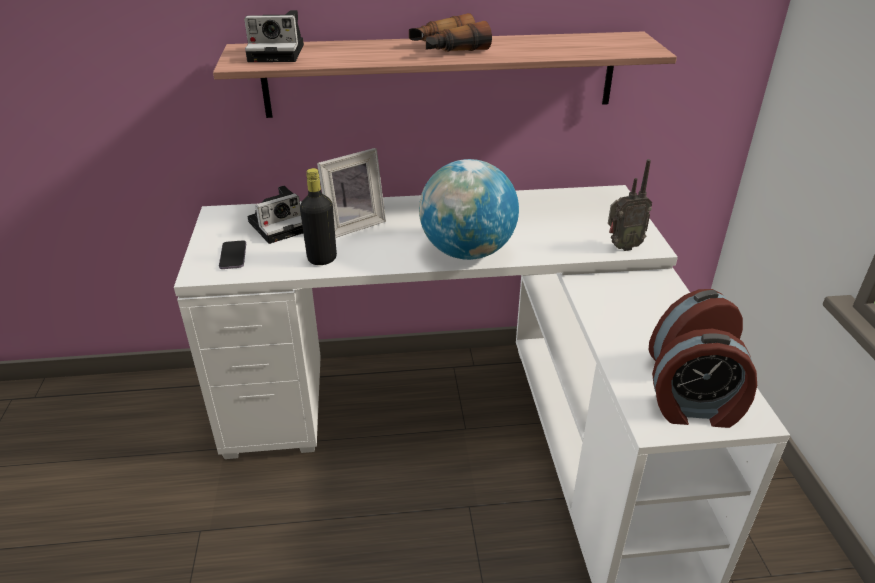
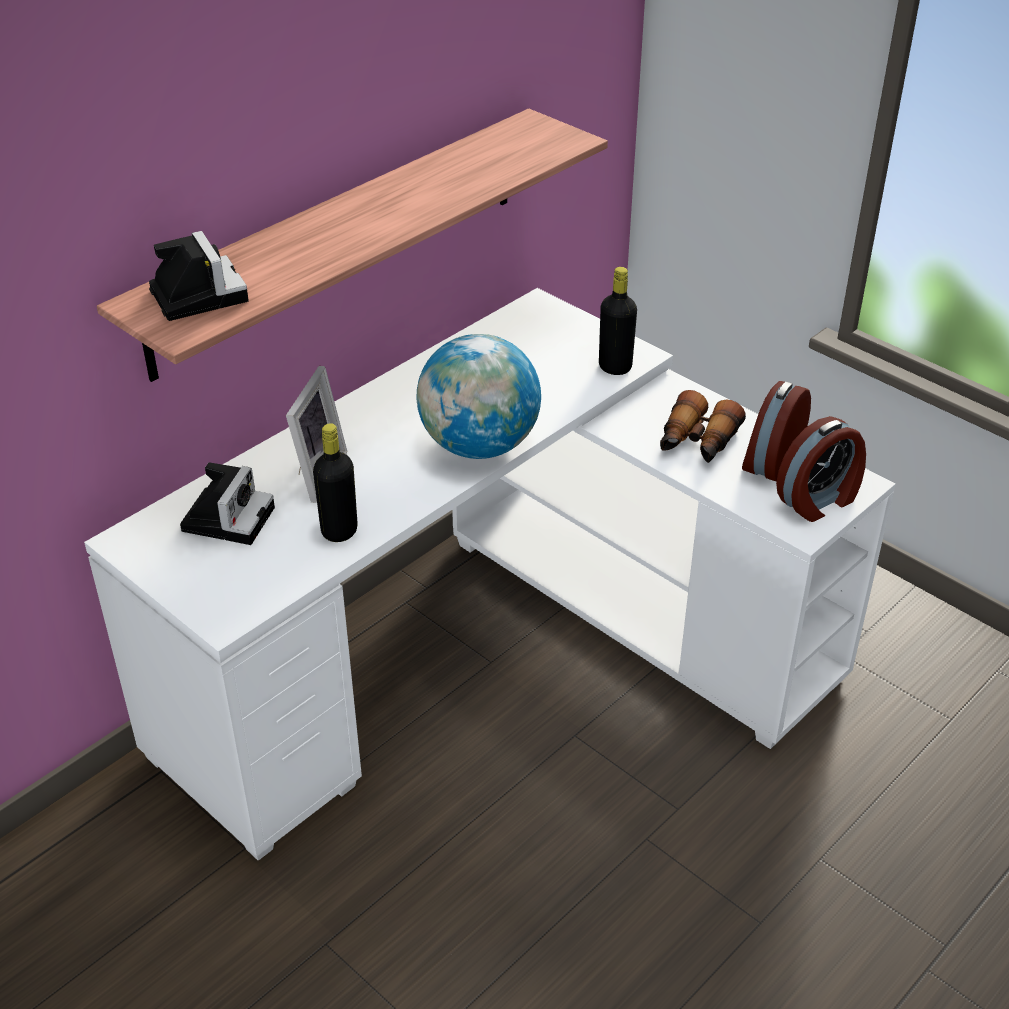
camera: 40 degrees left, 5 degrees up
(233, 256) = (232, 581): phone -> none
(279, 53) = (196, 294): camera -> camera turned 75 degrees counterclockwise
(447, 49) = (376, 213): binoculars -> binoculars (697, 442)
(622, 246) = (615, 367): radio -> black bottle

